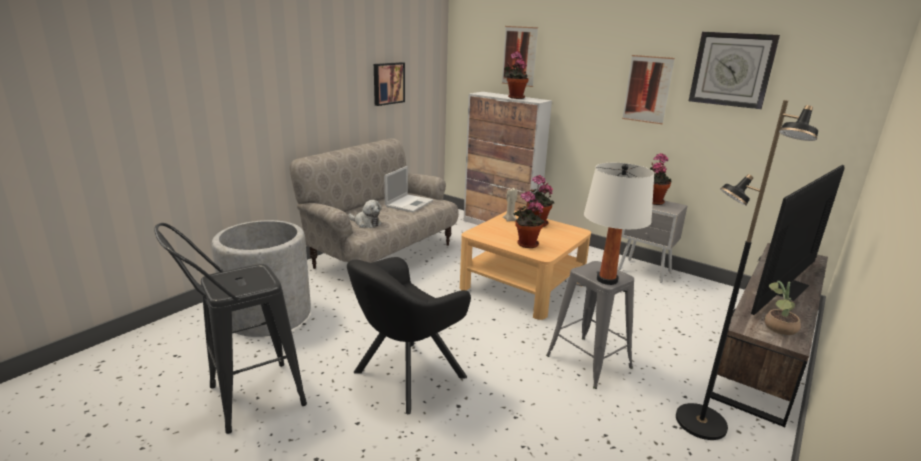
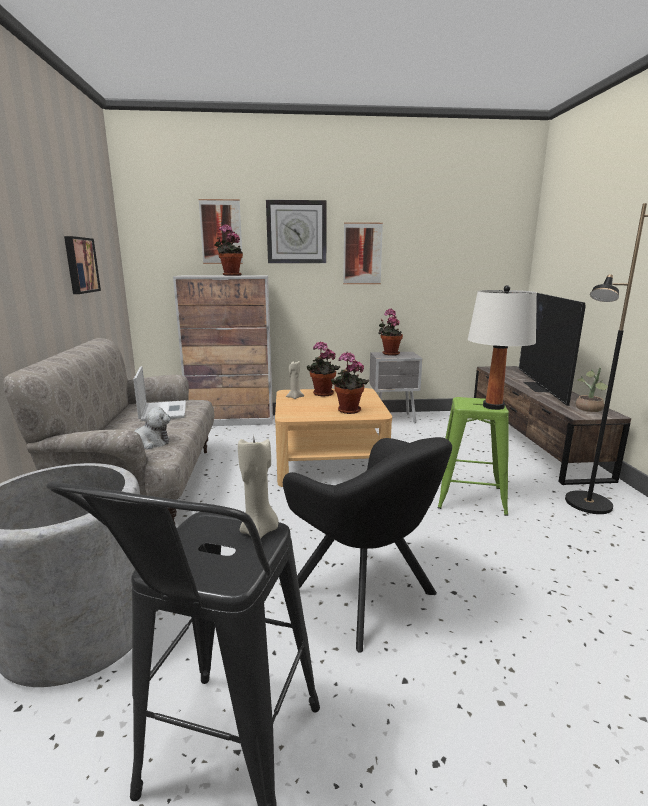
camera: 40 degrees left, 5 degrees down
(264, 282) = (259, 531): none -> beige candle
(404, 377) = (367, 597): black armchair -> black armchair turned 45 degrees counterclockwise
(589, 362) = (470, 498): grey stool -> green stool
(732, 69) = (429, 229): wall clock -> wall clock (296, 232)

